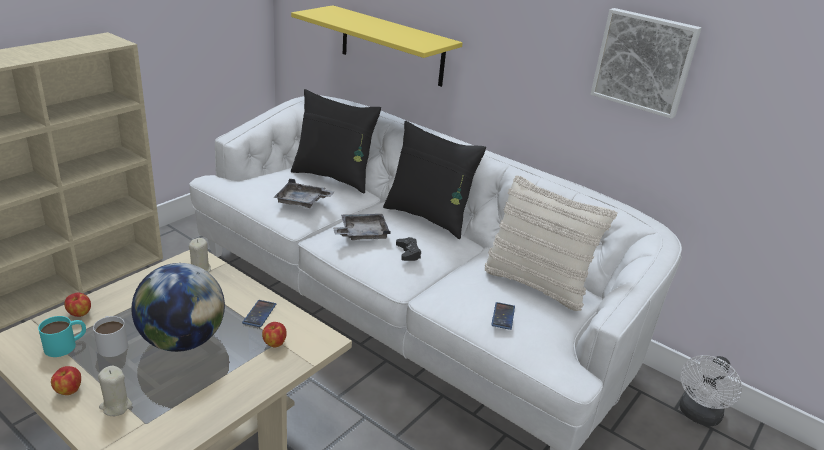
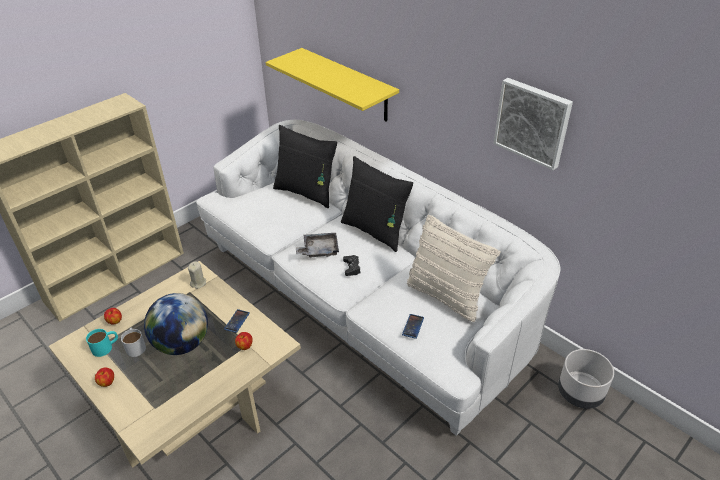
camera: 10 degrees right, 10 degrees up
(116, 406) = (136, 395): beige candle -> none
(302, 201) = (277, 220): grey tray -> none
(698, 415) = (580, 393): white fan -> grey planter

